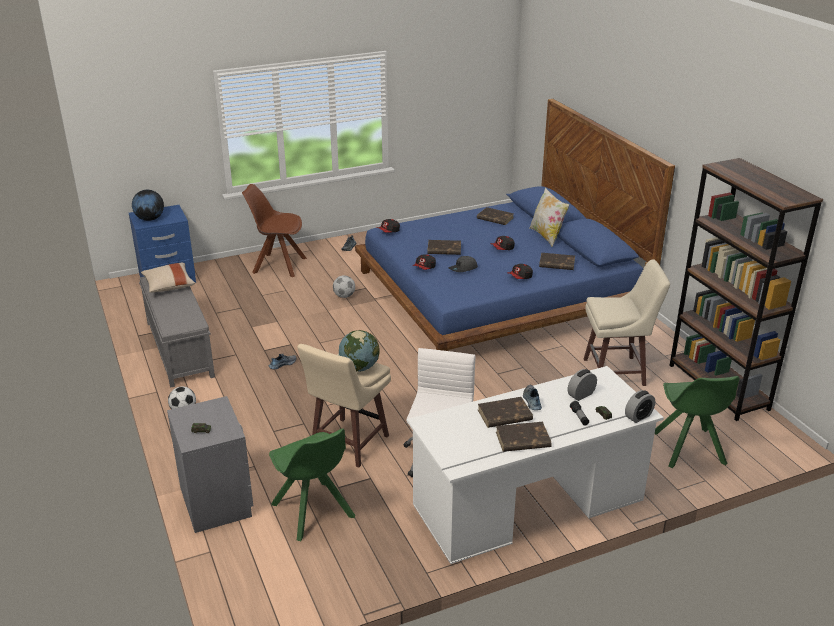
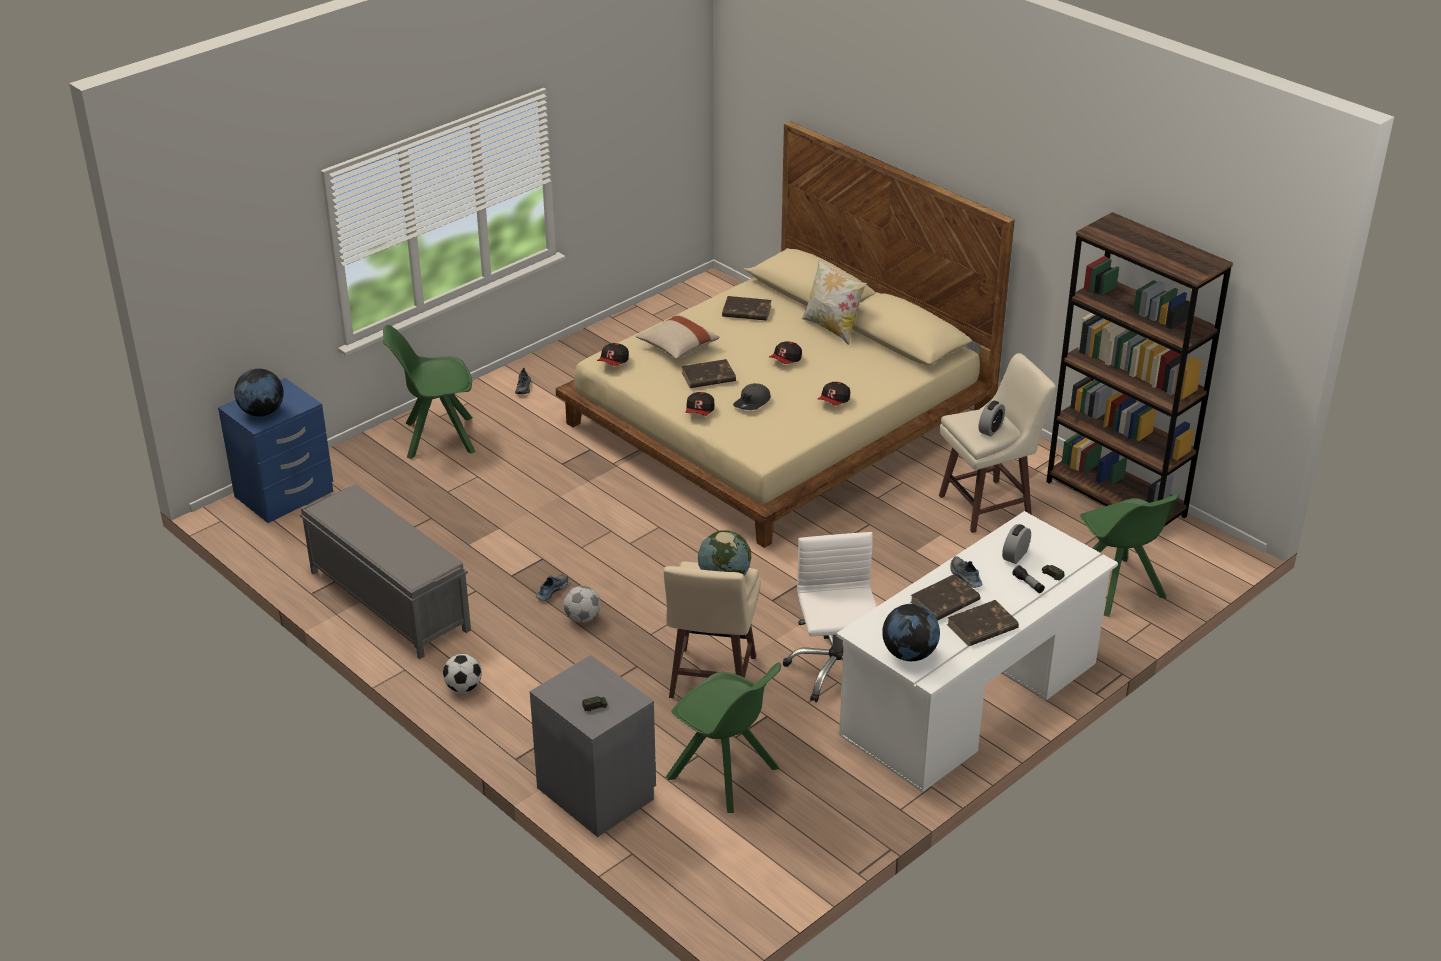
camera: 20 degrees left, 5 degrees up
(169, 286) = (357, 513): beige pillow -> beige pillow (677, 347)
(278, 265) = (437, 438): brown chair -> green chair
(344, 296) = (568, 469): football -> football (582, 618)
(452, 447) = (909, 654): none -> globe
(497, 293) = (776, 420): blue bed -> beige bed
(556, 264) = (869, 370): brown book -> none
(638, 416) = (1091, 568): alarm clock -> alarm clock (990, 429)

